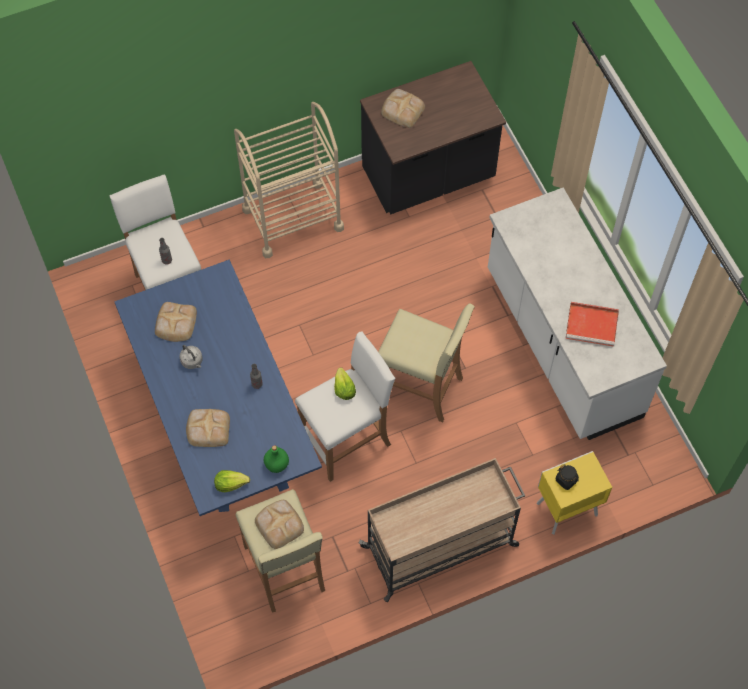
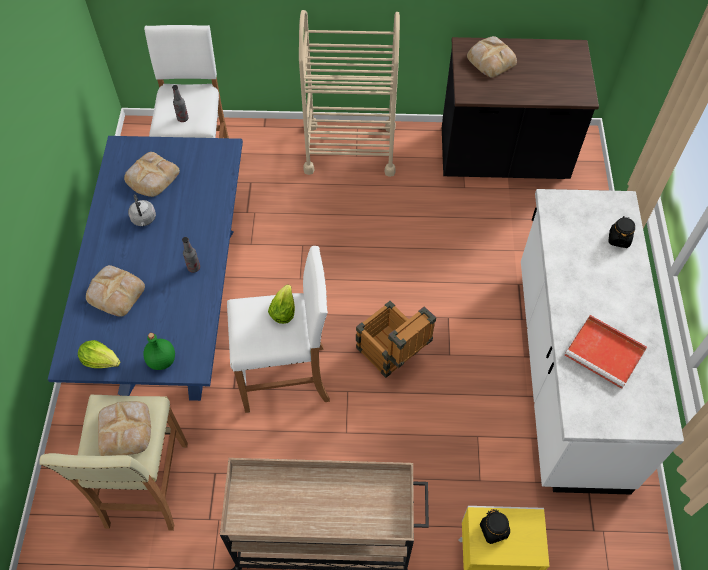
camera: 25 degrees right, 5 degrees down
(420, 387) = (392, 355): beige stool -> crate
(567, 232) = (619, 239): none -> black jar

